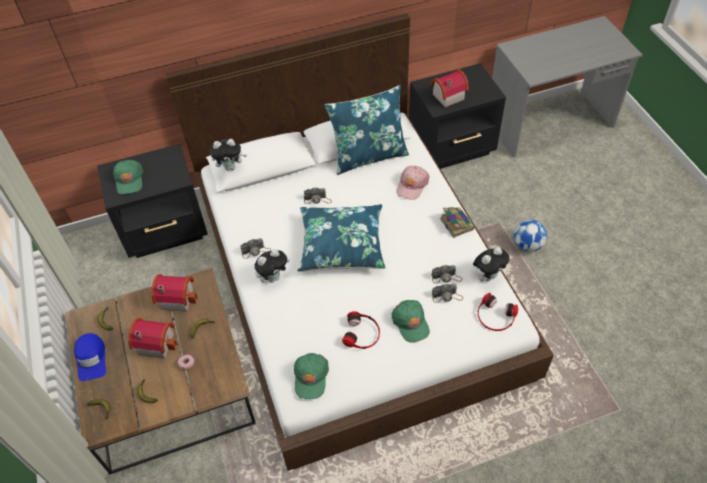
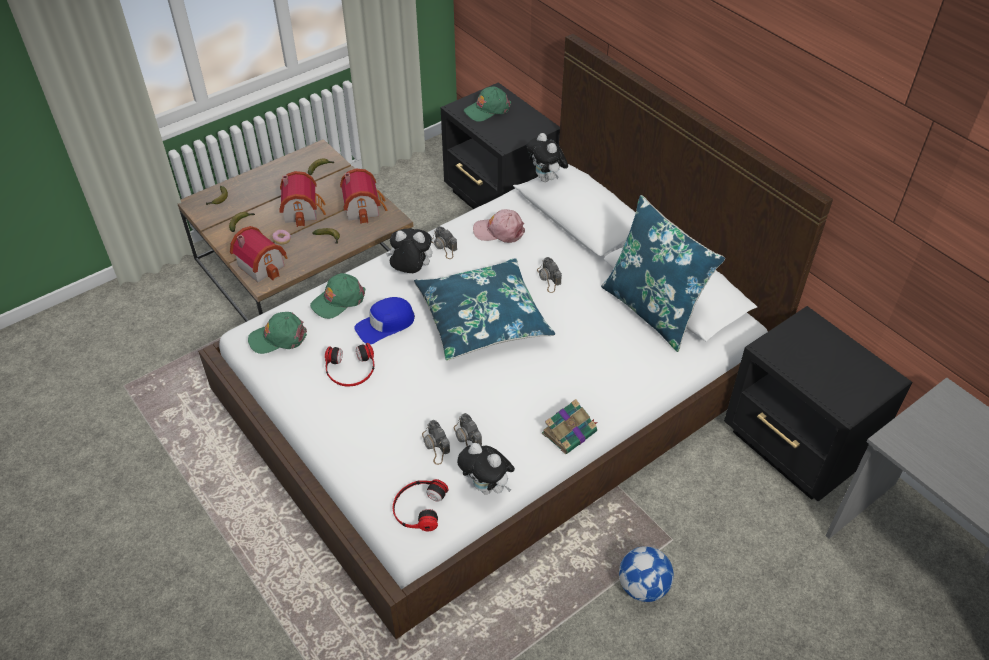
camera: 70 degrees right, 5 degrees down
(91, 359) = (273, 174): blue cap -> blue cap (385, 324)
(273, 277) = (411, 271): plush toy -> plush toy turned 150 degrees clockwise
(411, 322) = (381, 415): green cap -> green cap (338, 300)
(412, 185) = (620, 368): pink cap -> pink cap (499, 231)
(446, 96) = (802, 353): toy house -> toy house (263, 264)

